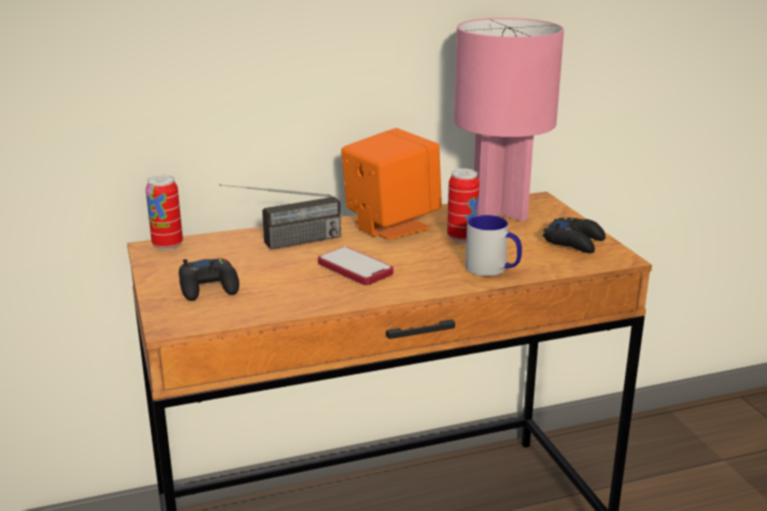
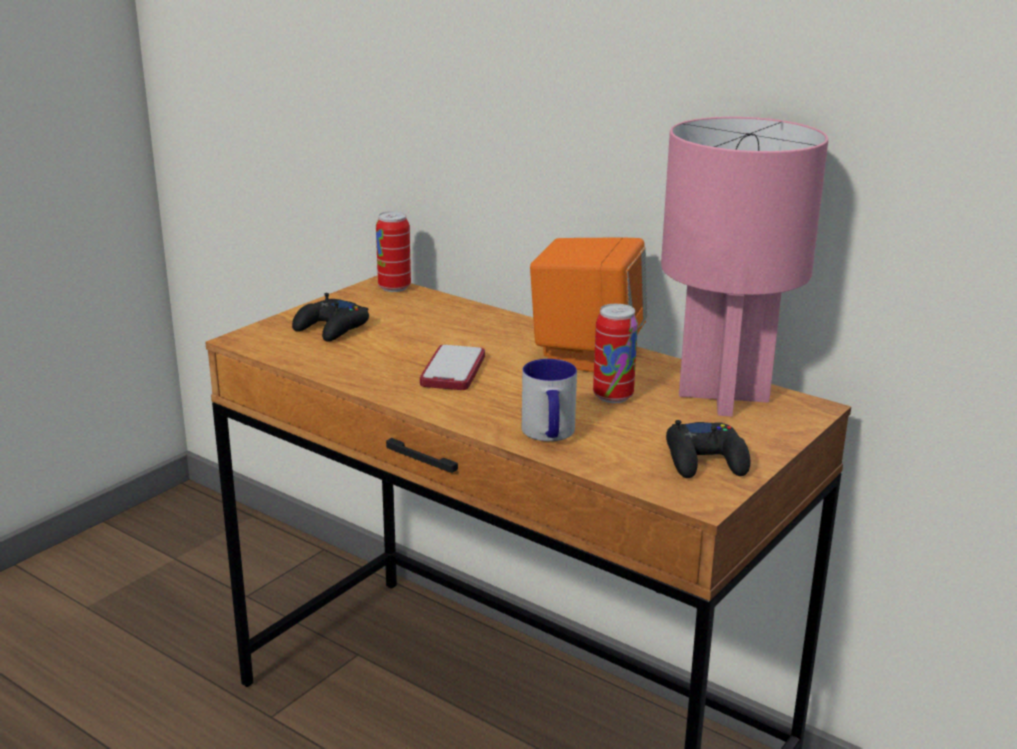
camera: 55 degrees right, 0 degrees up
(284, 244) = (464, 326): radio -> none

